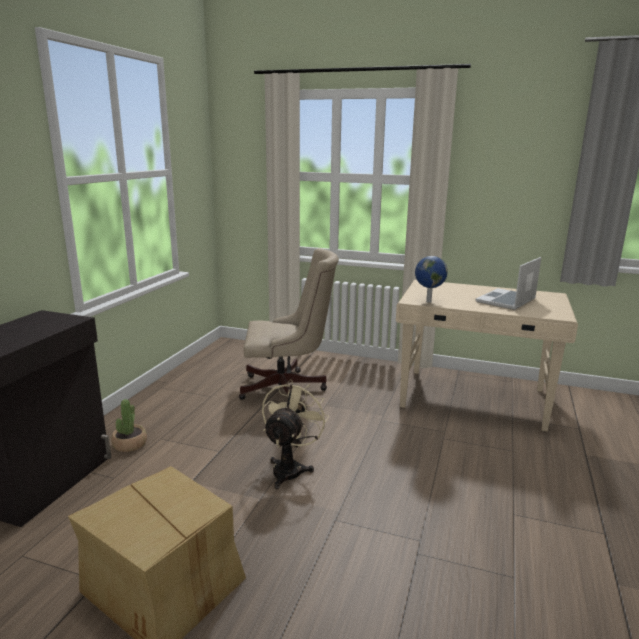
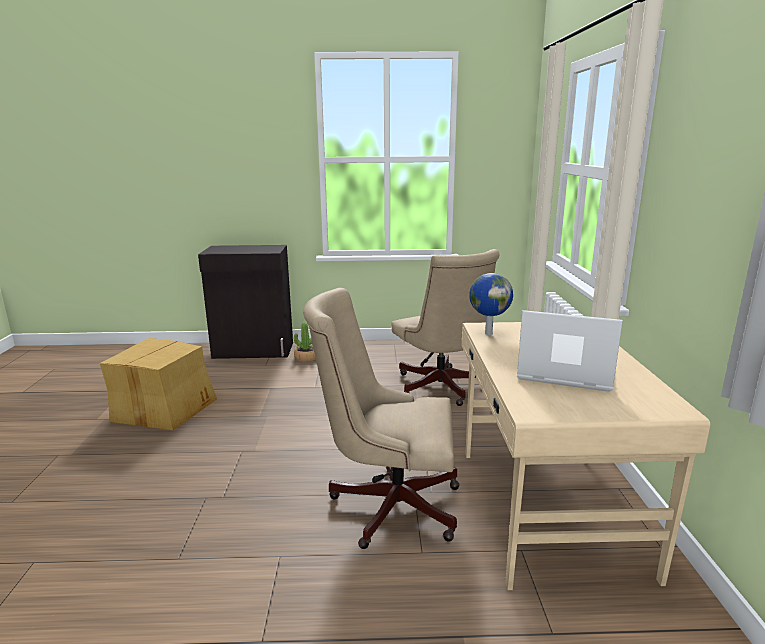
camera: 70 degrees right, 0 degrees up
(290, 468) = (305, 418): beige fan -> none
(455, 452) = (387, 504): none -> beige office chair

